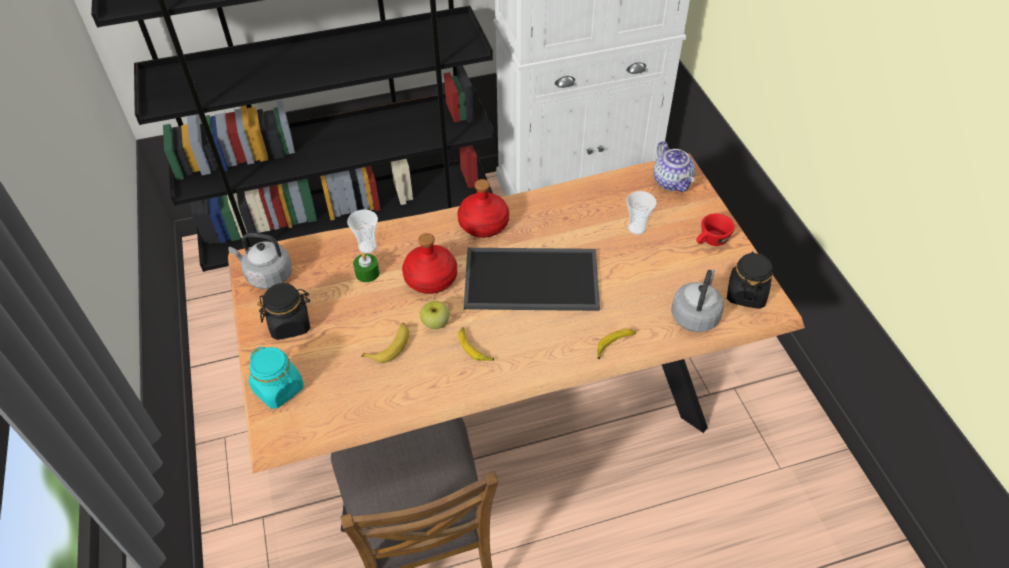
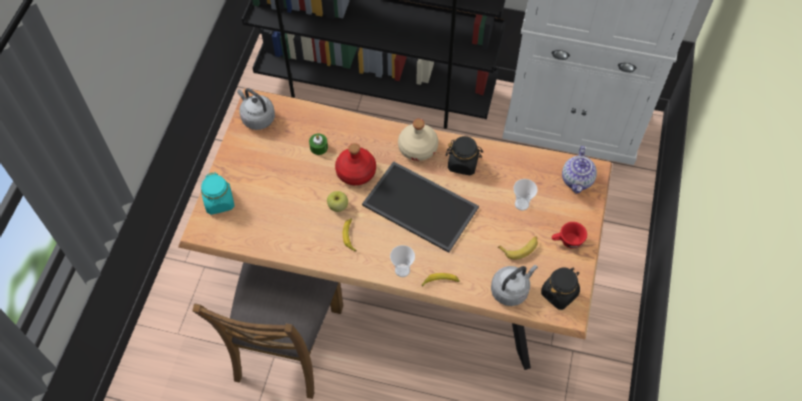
camera: 30 degrees right, 10 degrees up
(290, 324) = (251, 160): black jar -> black jar (463, 163)
(367, 247) = (331, 127): cup -> cup (402, 270)
(390, 346) = (300, 207): banana -> banana (520, 248)
(484, 224) = (418, 148): red bottle -> beige bottle

